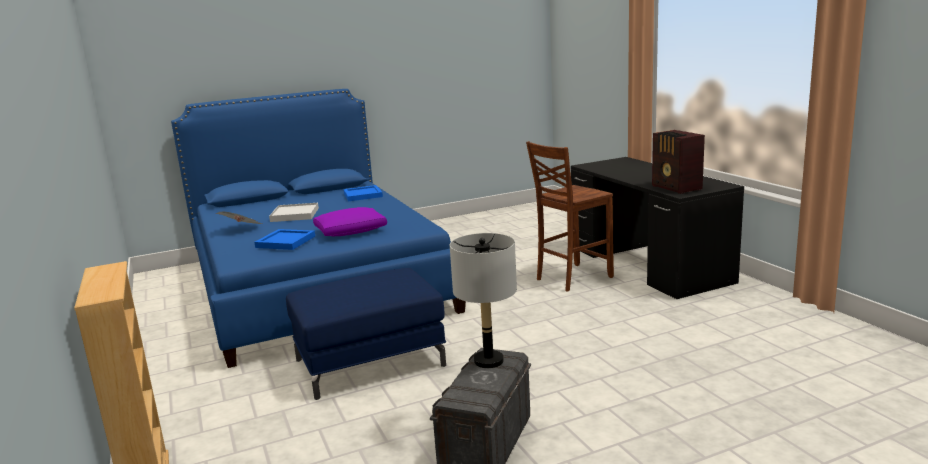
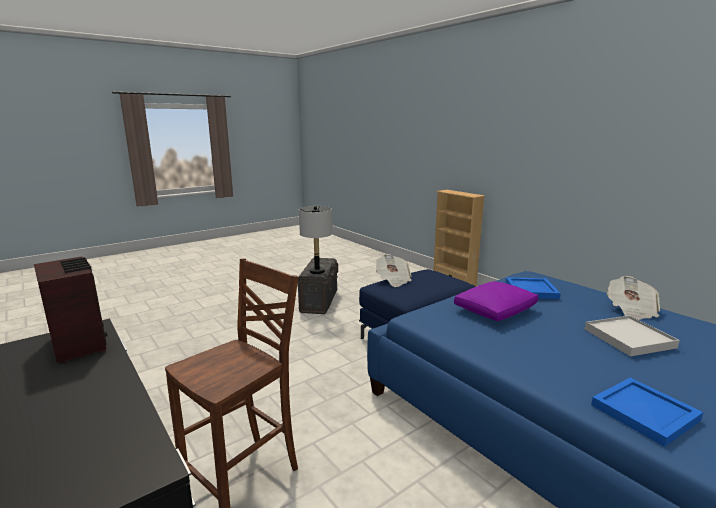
camera: 165 degrees right, 0 degrees up
(391, 292) = (393, 280): none -> newspaper

